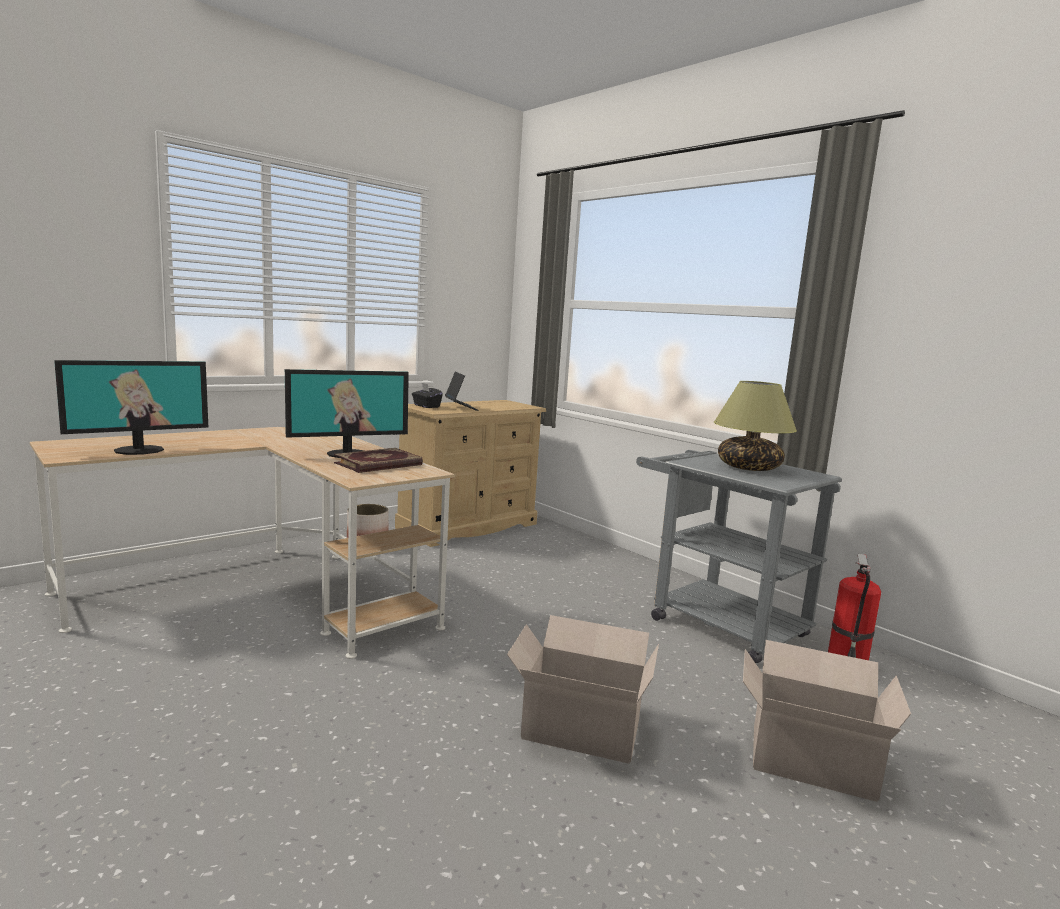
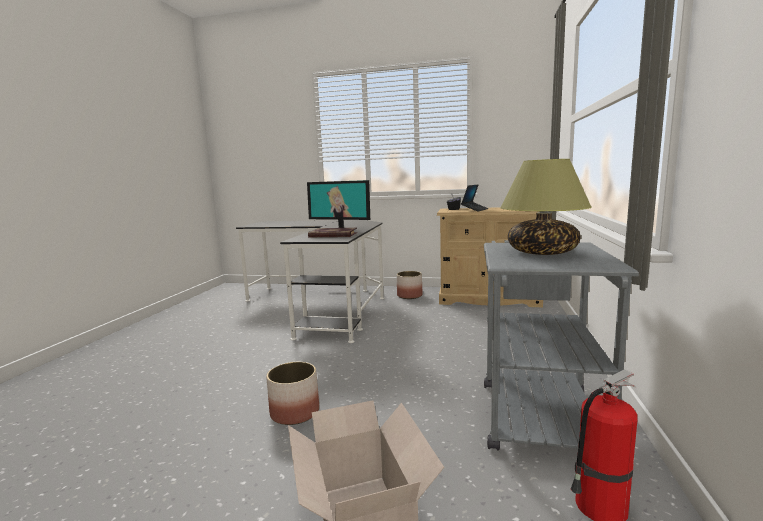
camera: 55 degrees right, 0 degrees up
(139, 450) = (276, 225): monitor -> none
(264, 592) = (323, 305): beige desk -> black desk
(578, 728) = (295, 412): cardboard box -> planter

